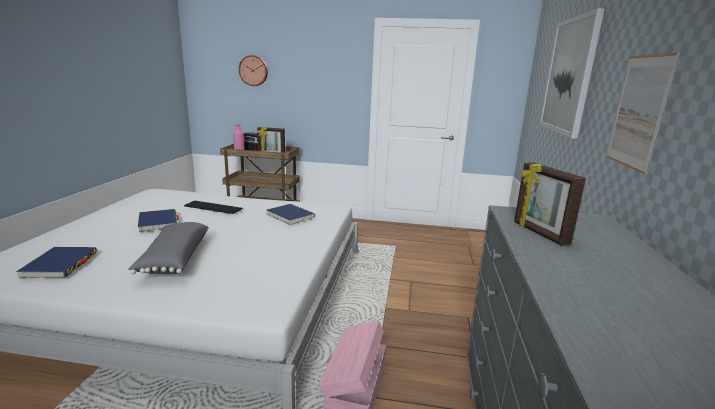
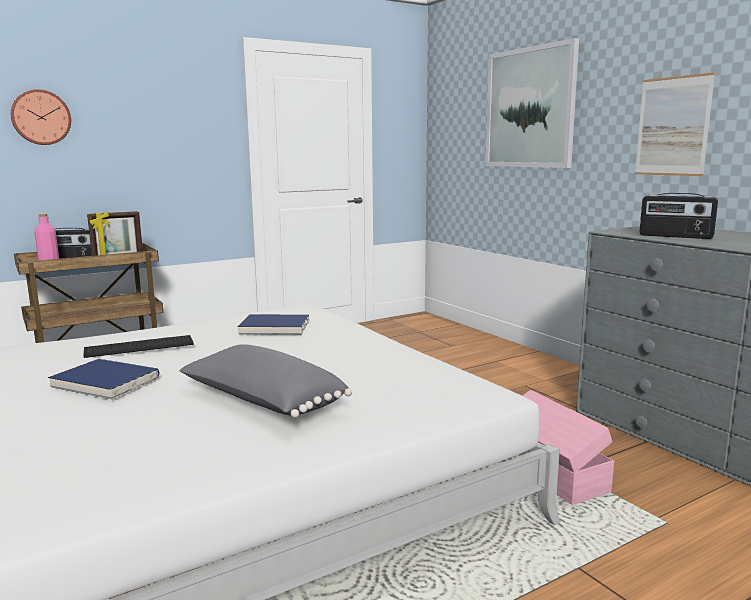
camera: 40 degrees left, 5 degrees down
(60, 265) = (97, 471): blue book -> none
(539, 233) = (675, 236): picture frame -> radio

